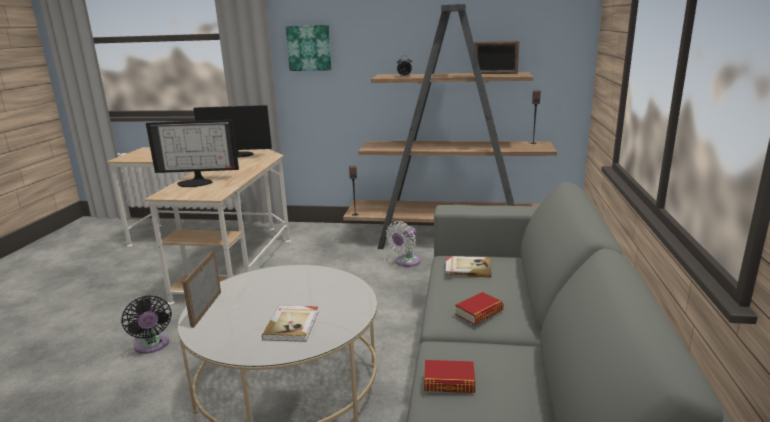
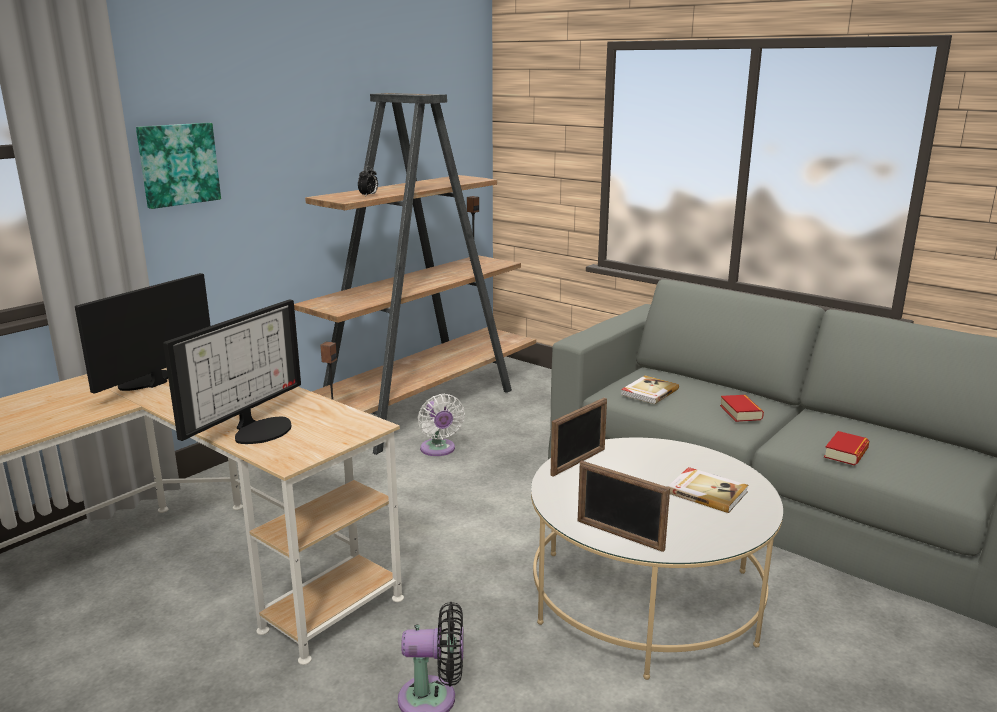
camera: 60 degrees left, 0 degrees up
(495, 73) = (444, 180): picture frame -> picture frame (578, 462)

